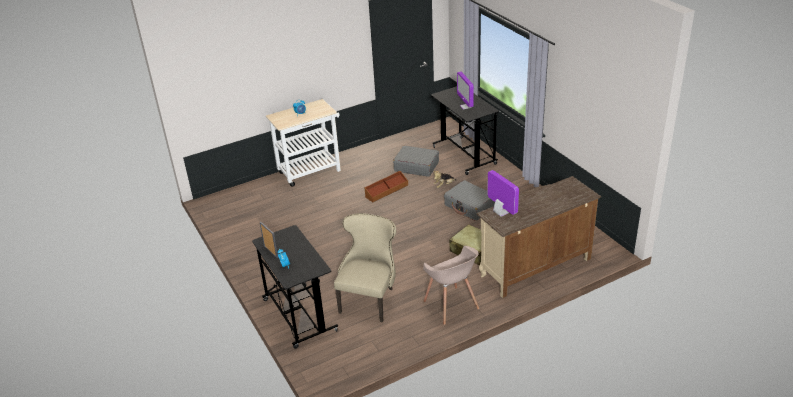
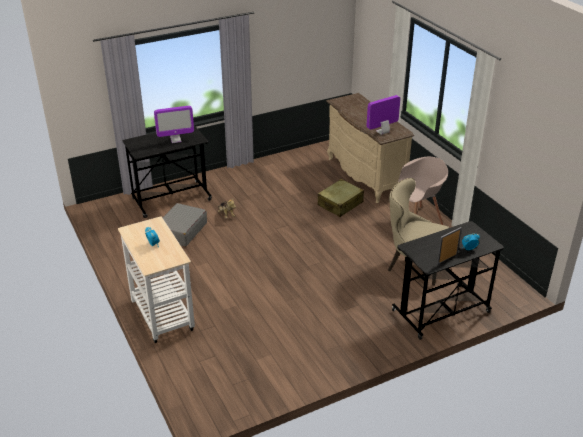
camera: 90 degrees left, 0 degrees up
(386, 191) = (225, 253): brown storage box -> none
(470, 206) = (268, 201): grey suitcase -> none

